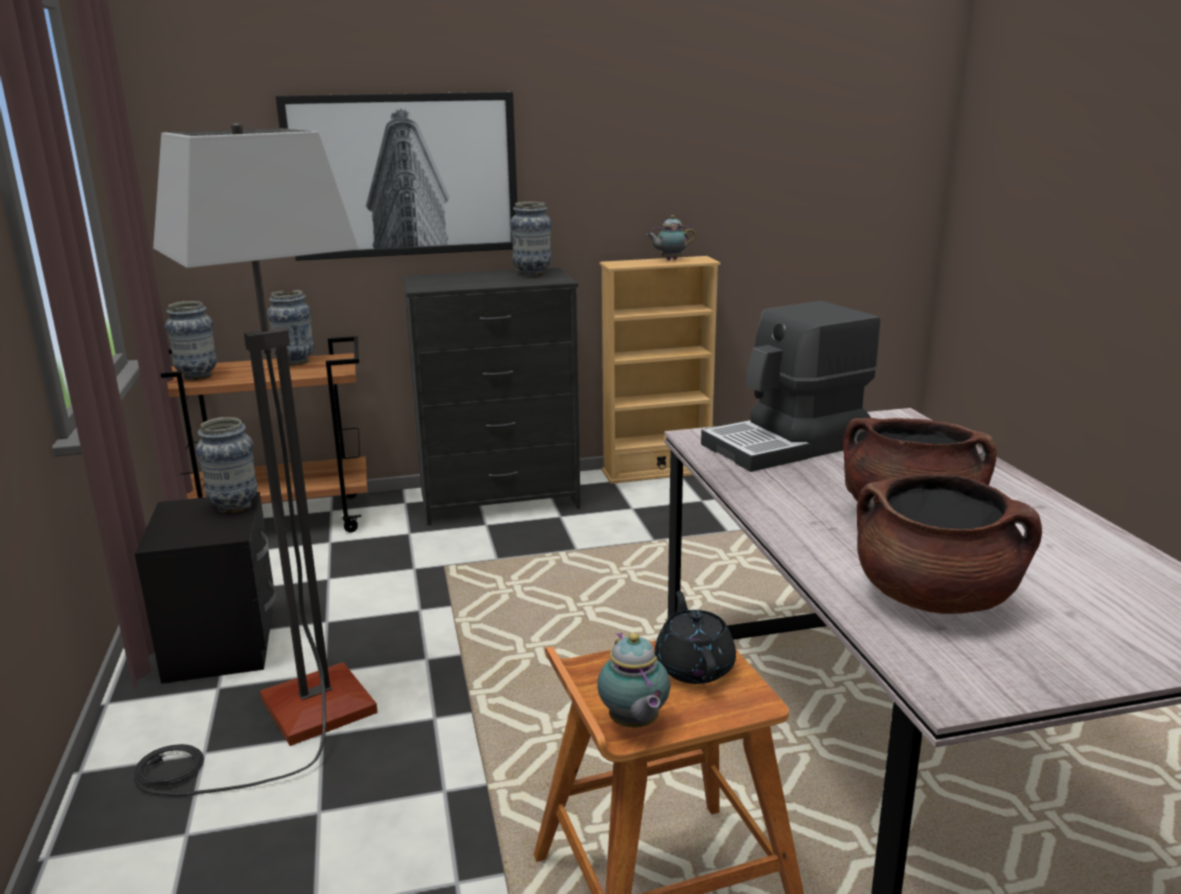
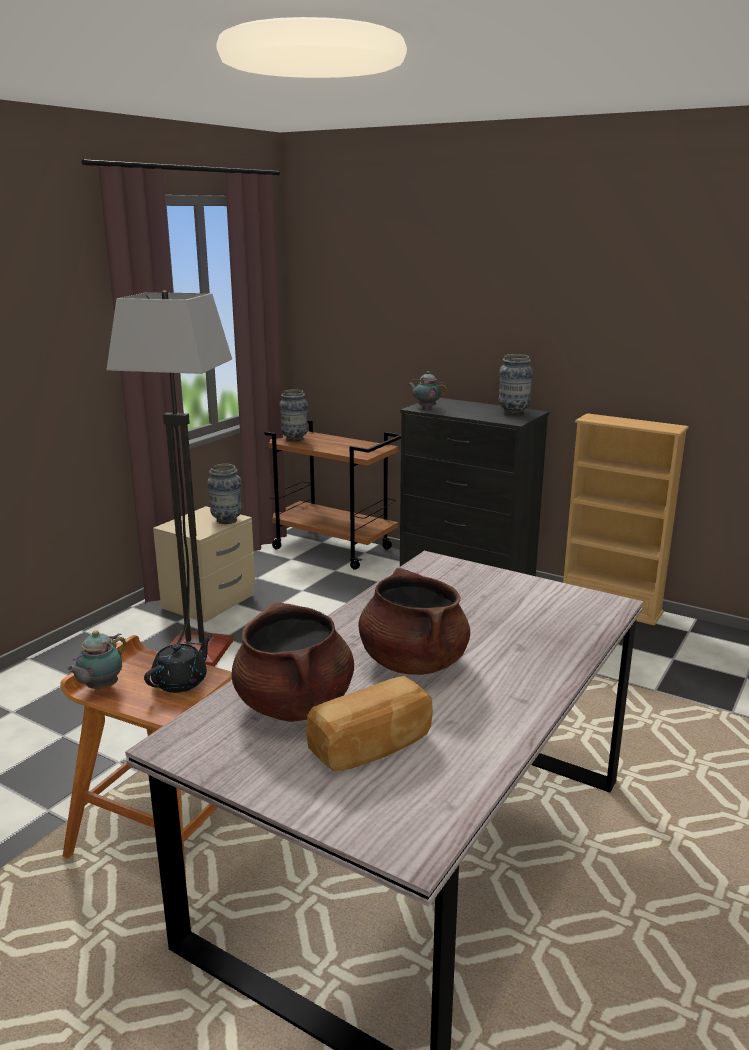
camera: 45 degrees right, 0 degrees up
(225, 644) = (210, 602): black nightstand -> beige nightstand
(295, 362) = (356, 443): vase -> none
(403, 176) = (446, 323): picture -> none
(670, 260) = (642, 423): teapot -> teapot (426, 407)
(787, 445) = (471, 588): coffee machine -> none
(1065, 592) = (372, 747): none -> bread

